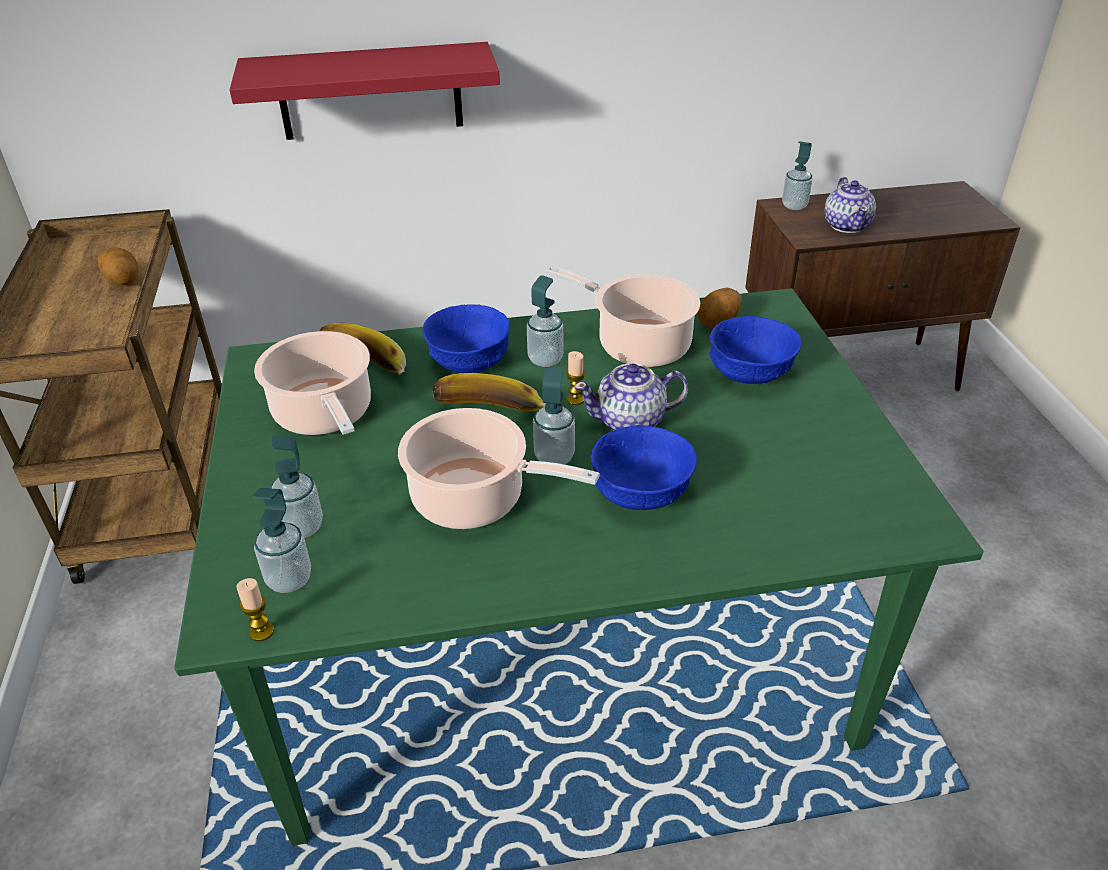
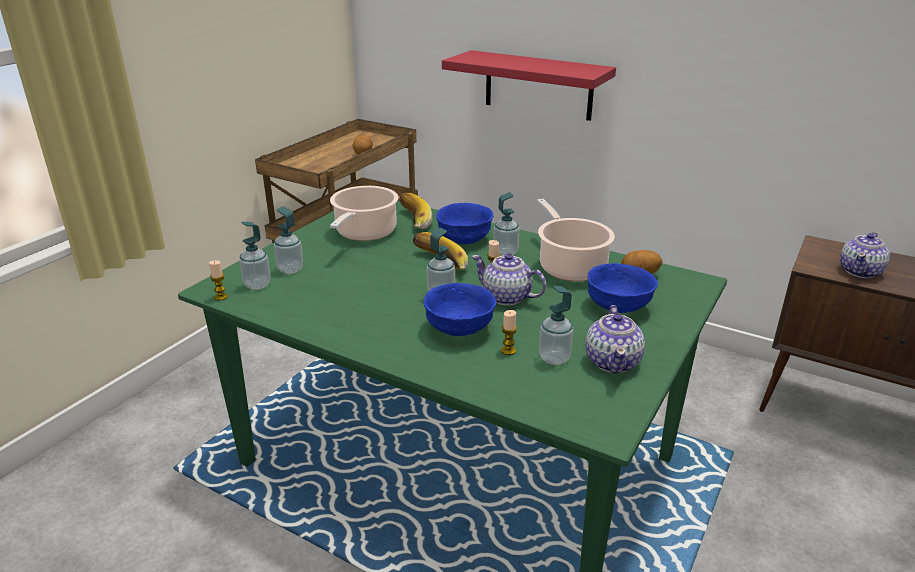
camera: 40 degrees right, 10 degrees down
(475, 499) = (376, 293): cooking pot -> none
(727, 491) = (508, 350): none -> candle
(794, 206) = (832, 247): soap dispenser -> soap dispenser (554, 358)
(833, 445) = (613, 361): none -> teapot

